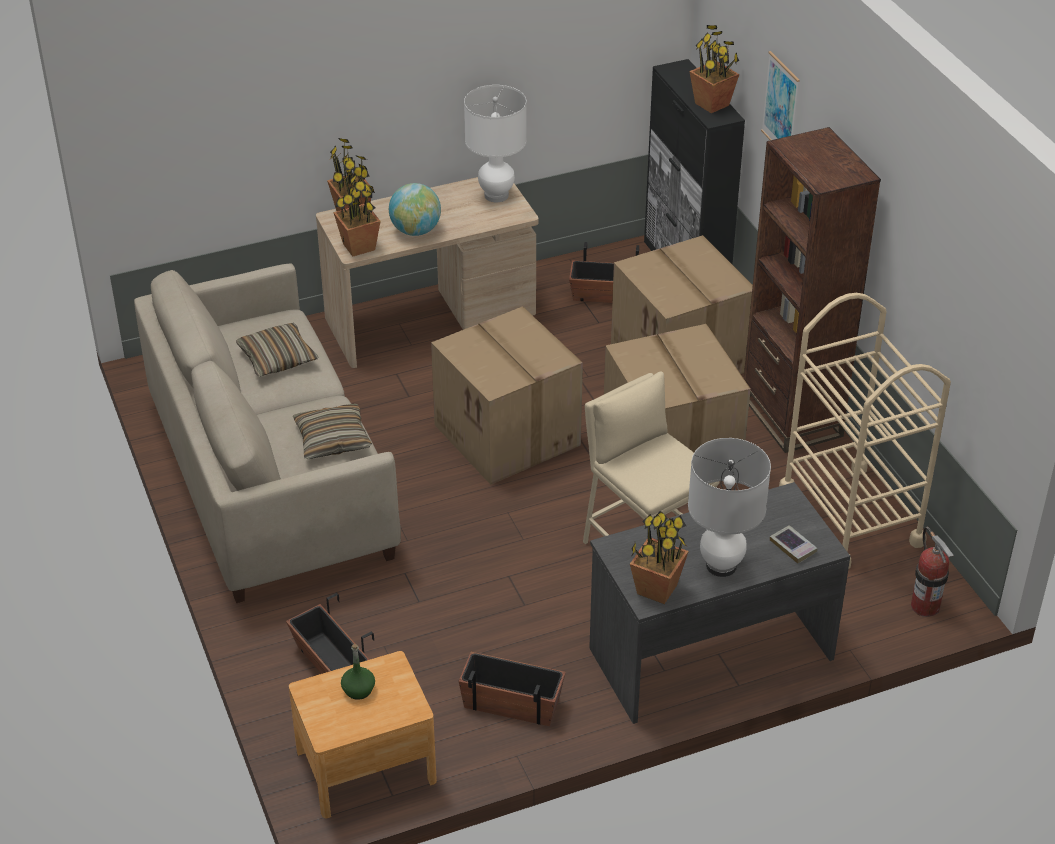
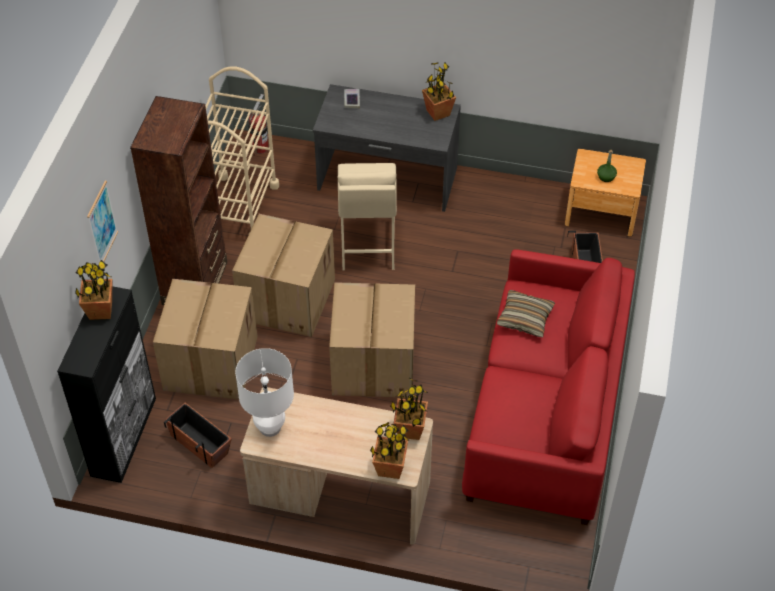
camera: 145 degrees left, 10 degrees up
(270, 477) = (545, 414): beige sofa -> red sofa
(277, 358) = (517, 404): pillow -> none
(415, 231) = (357, 423): globe -> none
(511, 703) = (507, 205): planter -> none
(721, 566) = (396, 108): white table lamp -> none

